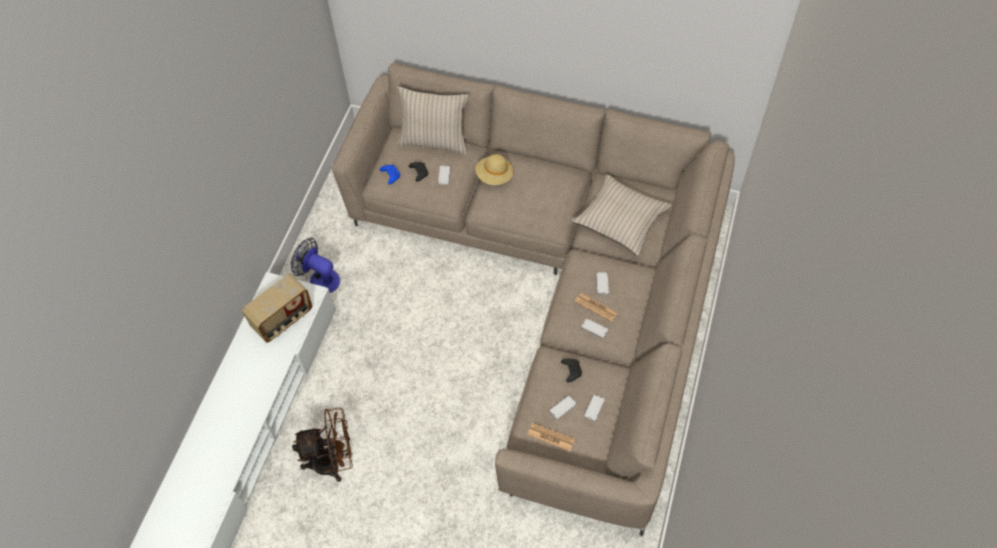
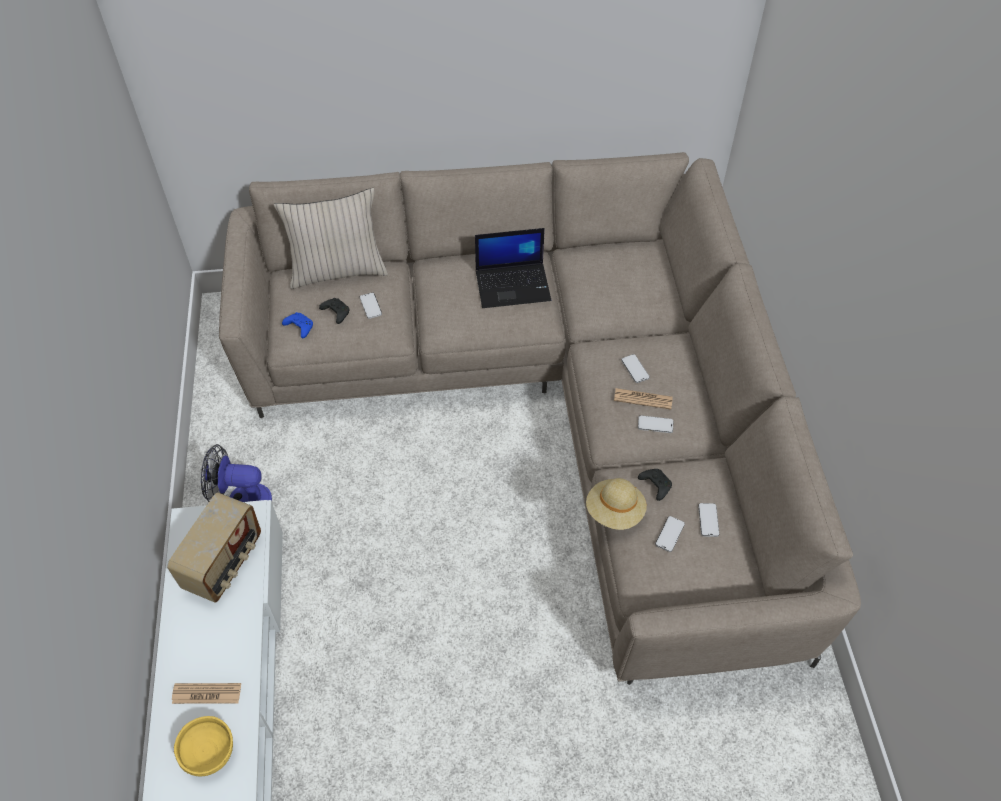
camera: 25 degrees left, 5 degrees down
(227, 432) = (209, 752): none -> yellow bowl
(333, 461) = (370, 735): brown fan -> none
(494, 176) = (435, 288): beige hat -> beige hat (615, 512)
(549, 191) = (513, 285): none -> laptop
(551, 437) = (675, 577): newspaper -> newspaper (206, 693)
(621, 219) = (615, 290): beige pillow -> none

